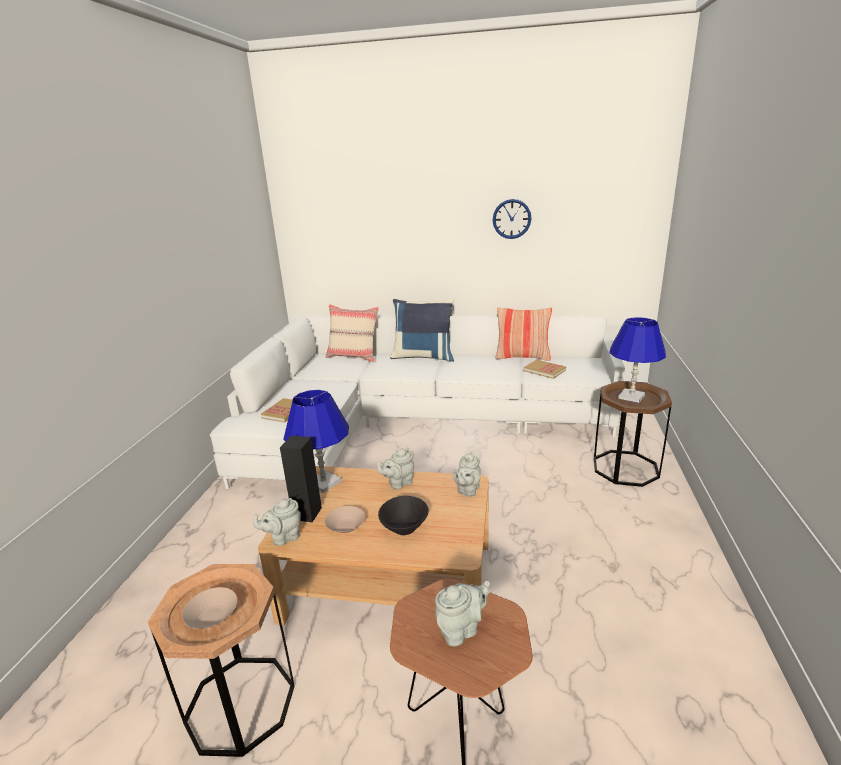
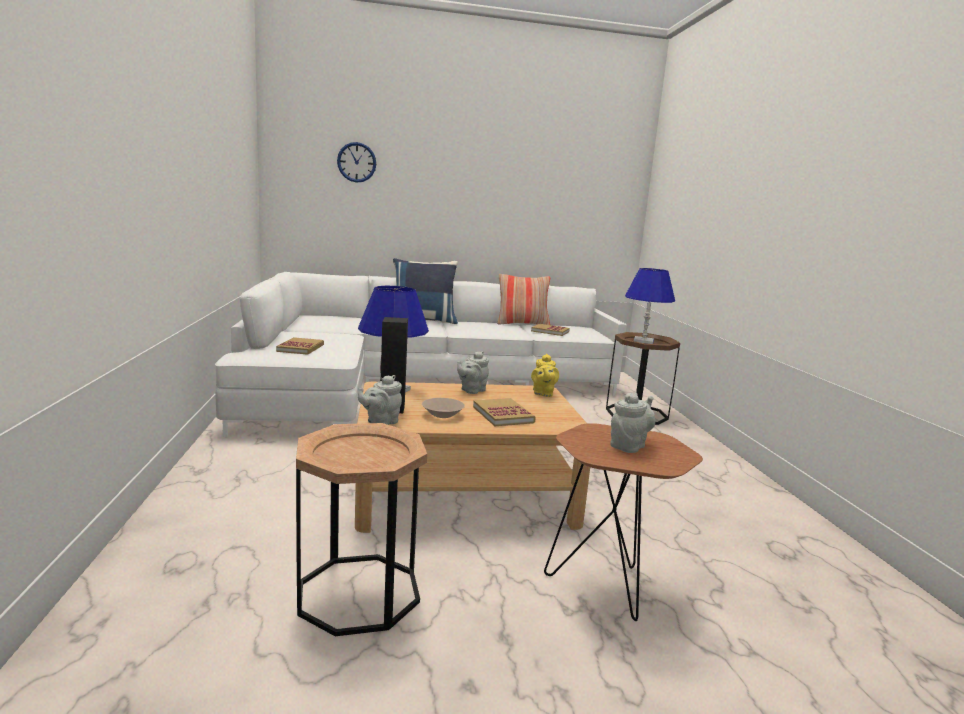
camera: 20 degrees left, 10 degrees down
(212, 617) = (365, 457): beige bowl -> none
(354, 356) = (346, 318): beige pillow -> none
(404, 528) = (503, 414): black bowl -> book
(467, 490) = (543, 393): grey teapot -> yellow teapot
(511, 219) = (512, 191): wall clock -> wall clock (356, 162)

